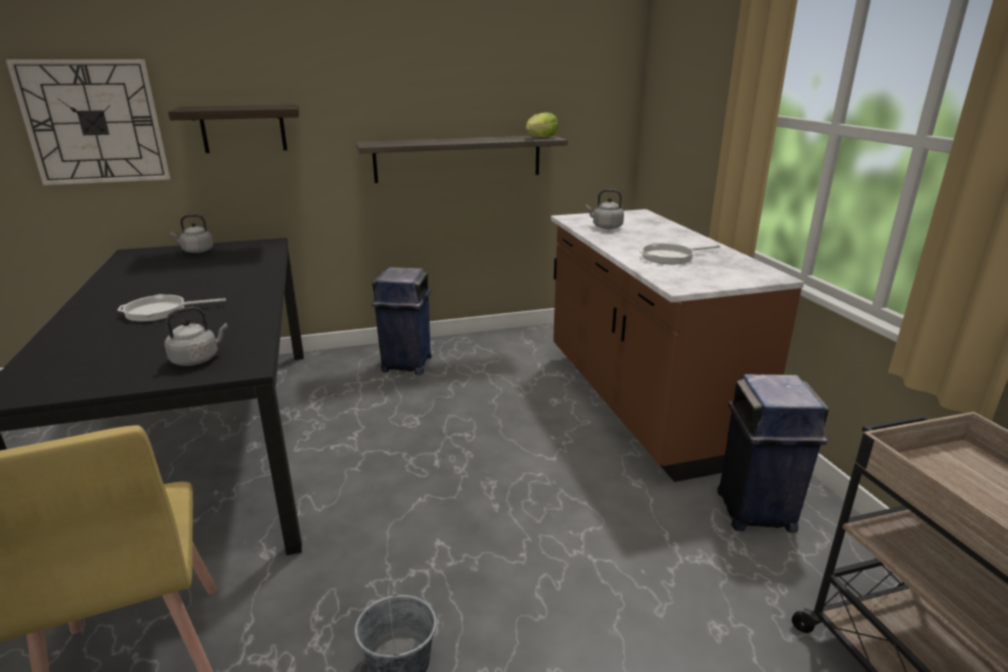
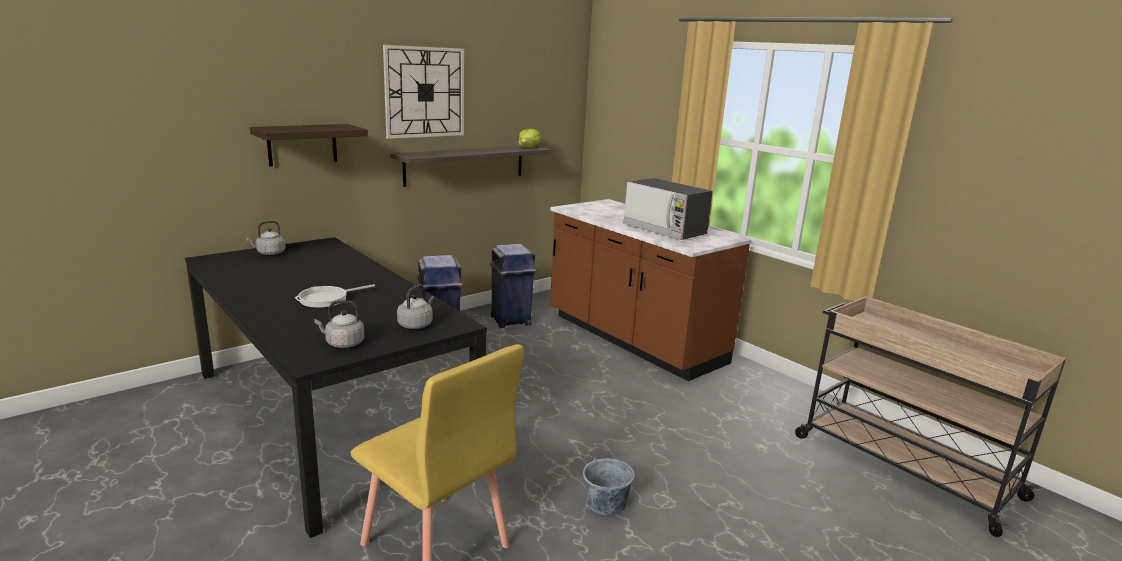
camera: 25 degrees left, 5 degrees down
(94, 122) = (172, 141): wall clock -> wall clock (424, 92)
(605, 227) = (599, 213): grey kettle -> grey kettle (343, 343)
(671, 257) = (664, 230): frying pan -> microwave
(756, 511) = (743, 388): blue trash can -> blue trash can (511, 320)

